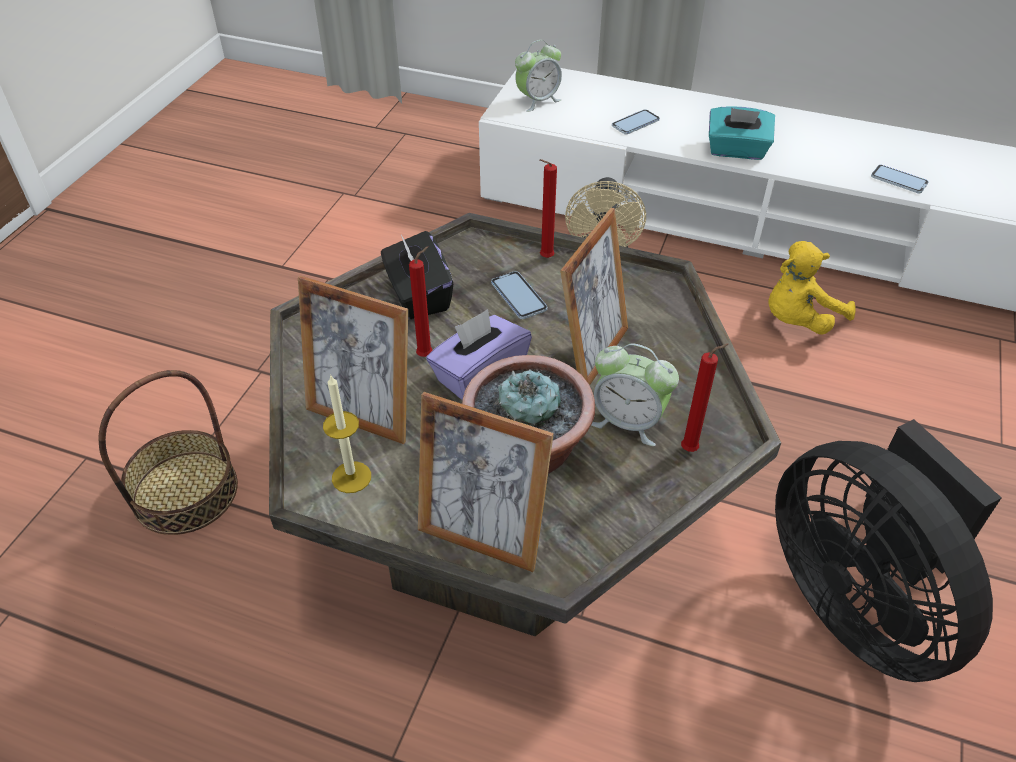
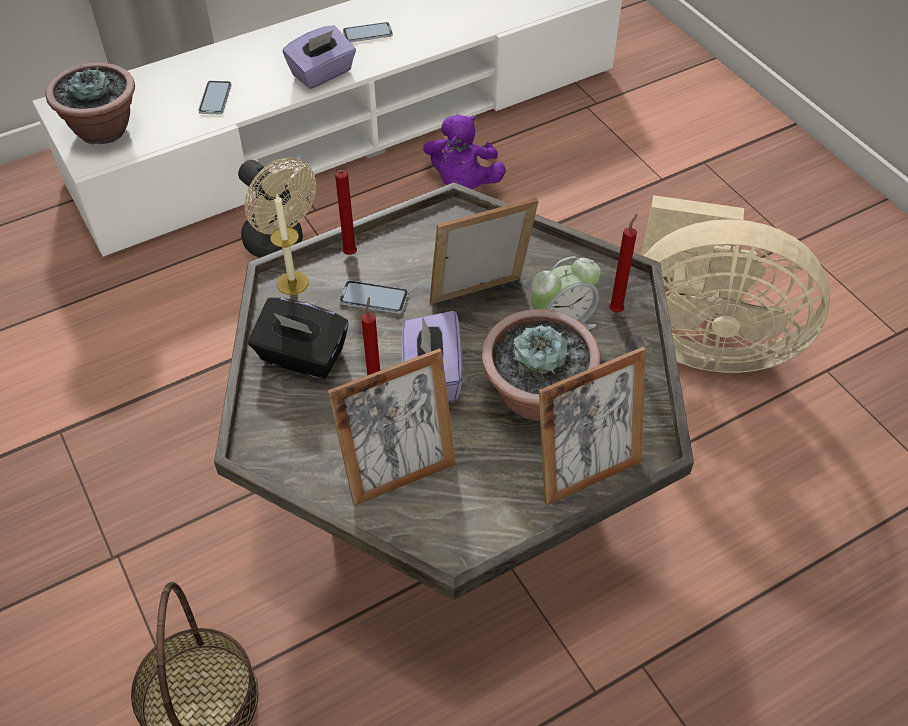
camera: 50 degrees left, 5 degrees up
(351, 477) = (456, 516): candle -> candle (292, 283)
(538, 101) = (103, 130): alarm clock -> potted plant
(592, 355) = (480, 299): picture frame -> picture frame turned 90 degrees counterclockwise
(736, 151) = (322, 74): turquoise tissue box -> purple tissue box
(798, 320) = (463, 183): yellow plush toy -> purple plush toy
(857, 601) = (703, 341): black fan -> beige fan
(898, 180) = (456, 27): phone -> phone (367, 33)

